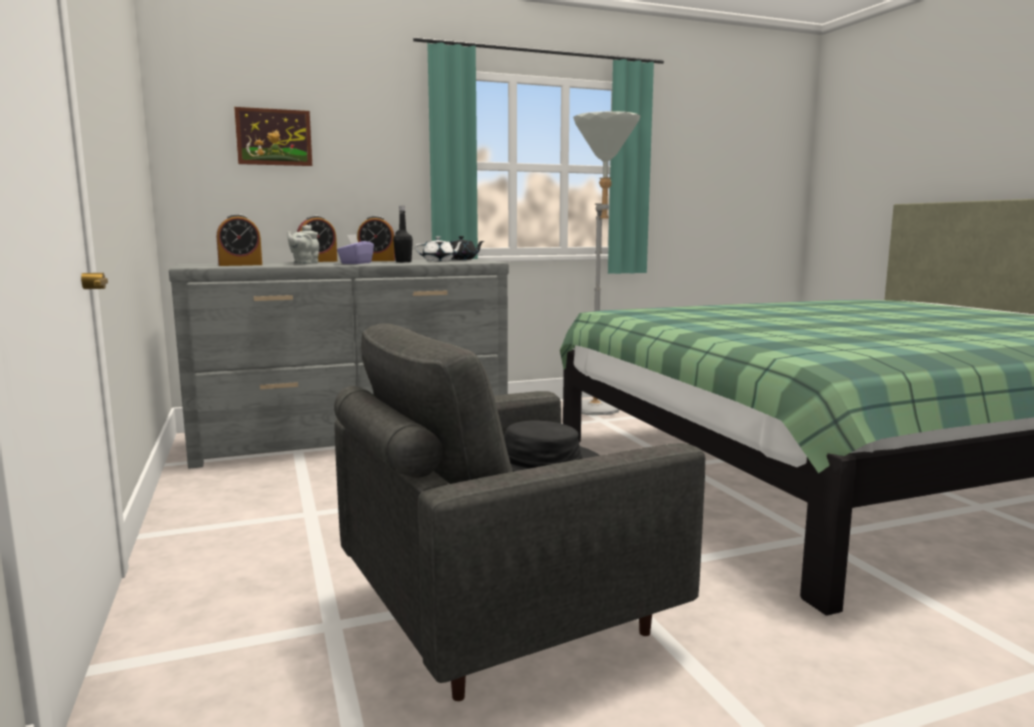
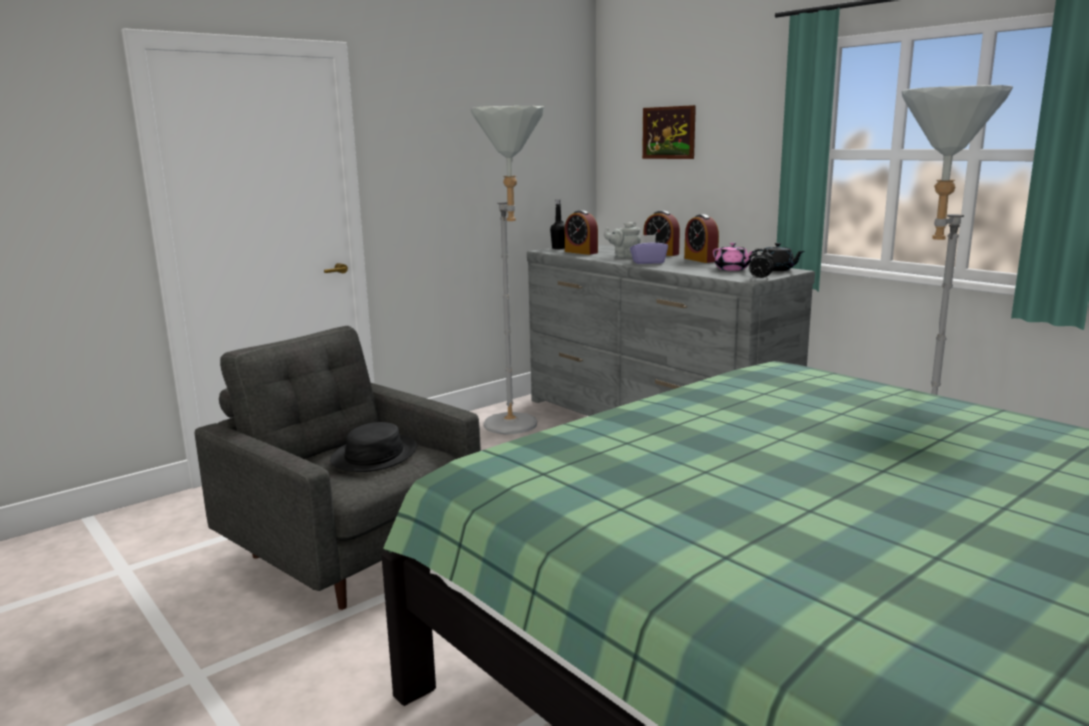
camera: 70 degrees right, 5 degrees up
(263, 487) = (515, 429): none -> grey floor lamp
(403, 262) = (695, 266): black bottle -> black bottle (558, 248)
(439, 261) = (732, 269): white teapot -> pink teapot
(493, 261) = (759, 279): none -> alarm clock

